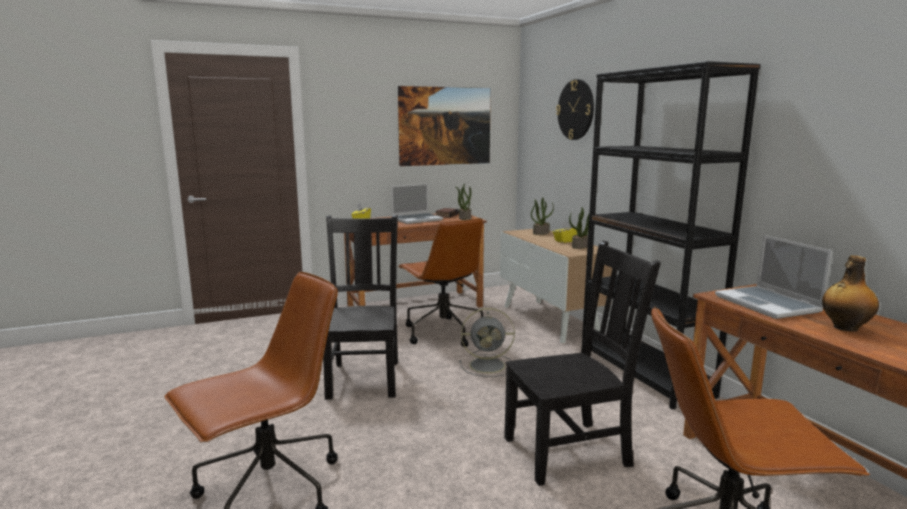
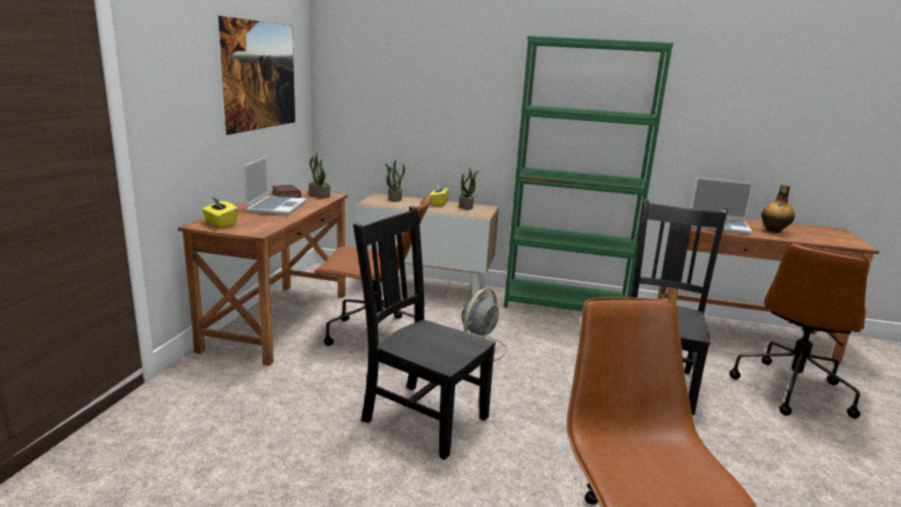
camera: 55 degrees left, 5 degrees up
(576, 110) = (428, 63): wall clock -> none
(644, 373) = (565, 306): black bookcase -> green bookcase

